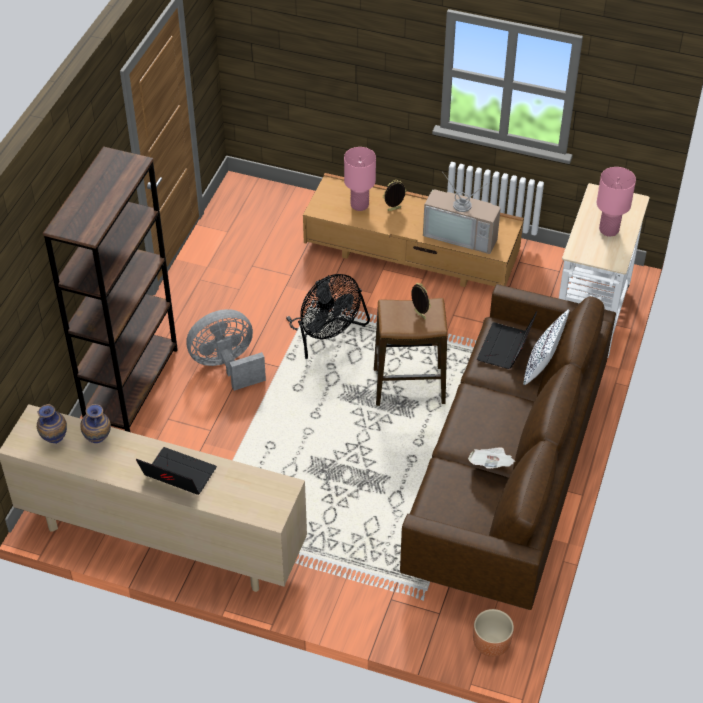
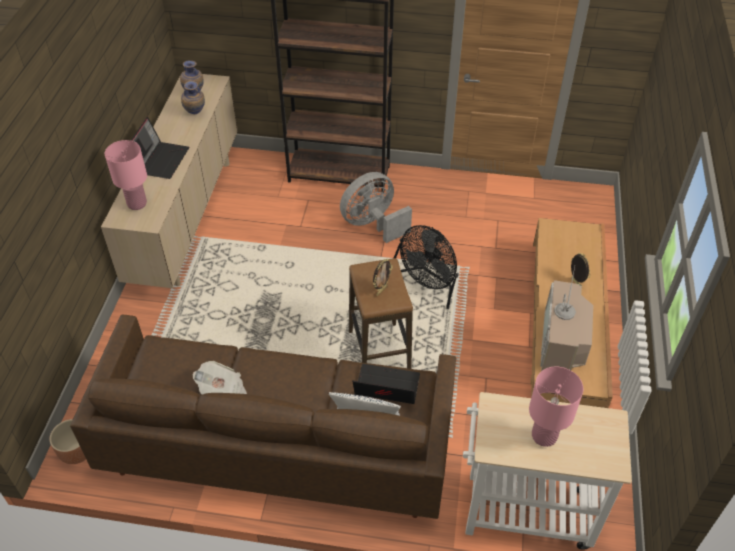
camera: 80 degrees right, 0 degrees up
(227, 366) = (373, 224): grey fan -> grey fan turned 90 degrees counterclockwise
(359, 207) = (567, 256): pink table lamp -> pink table lamp (137, 205)

